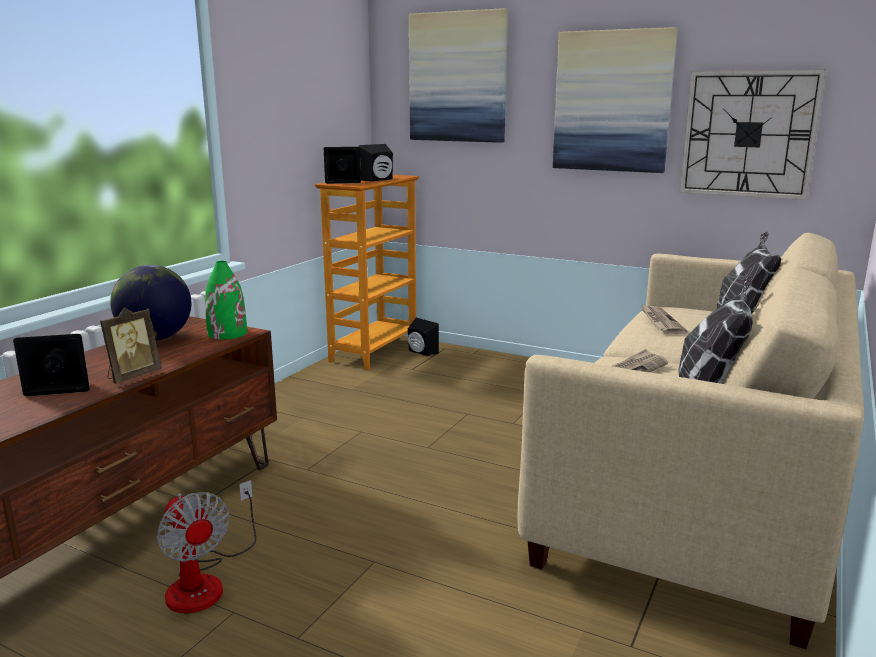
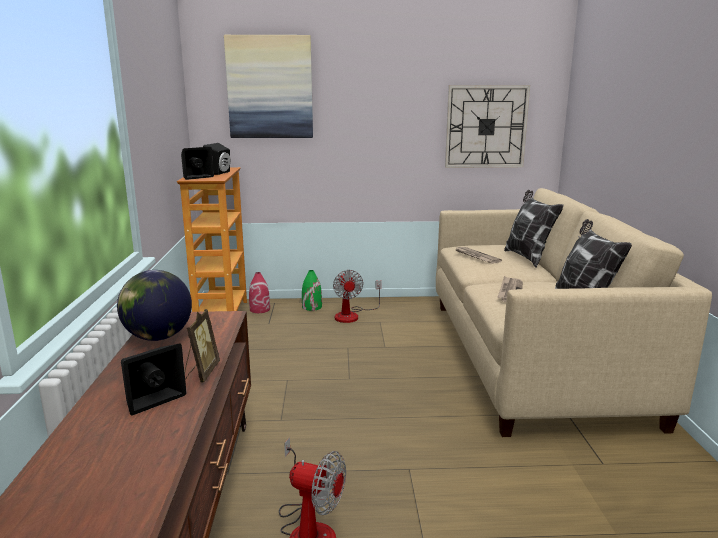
camera: 30 degrees left, 0 degrees up
(227, 333) = (215, 320): green vase -> green vase (311, 307)
(420, 352) = (260, 309): black speaker -> red vase
(517, 379) = (352, 315): none -> fan
(612, 101) = (395, 106): picture -> none

